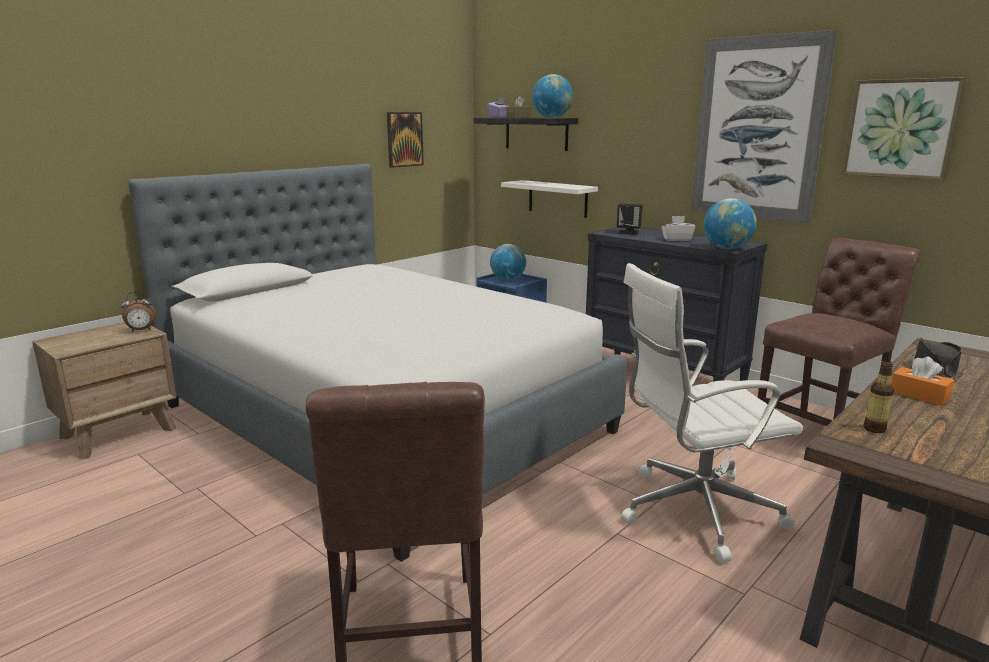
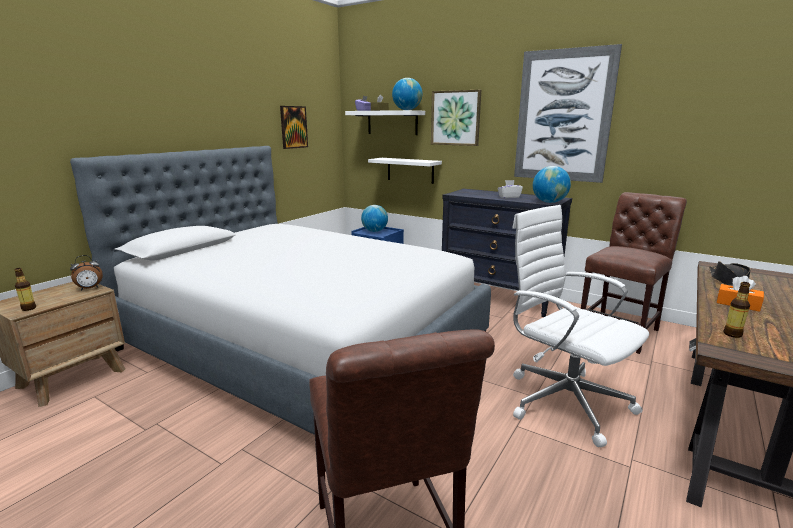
camera: 10 degrees left, 0 degrees up
(75, 347) = (29, 308): none -> bottle
(536, 133) = (392, 122): black shelf -> white shelf
(629, 232) = (471, 193): black speaker -> none
(694, 511) = (564, 400): white office chair -> white office chair turned 75 degrees clockwise
(900, 128) = (668, 114): picture -> picture (455, 118)

